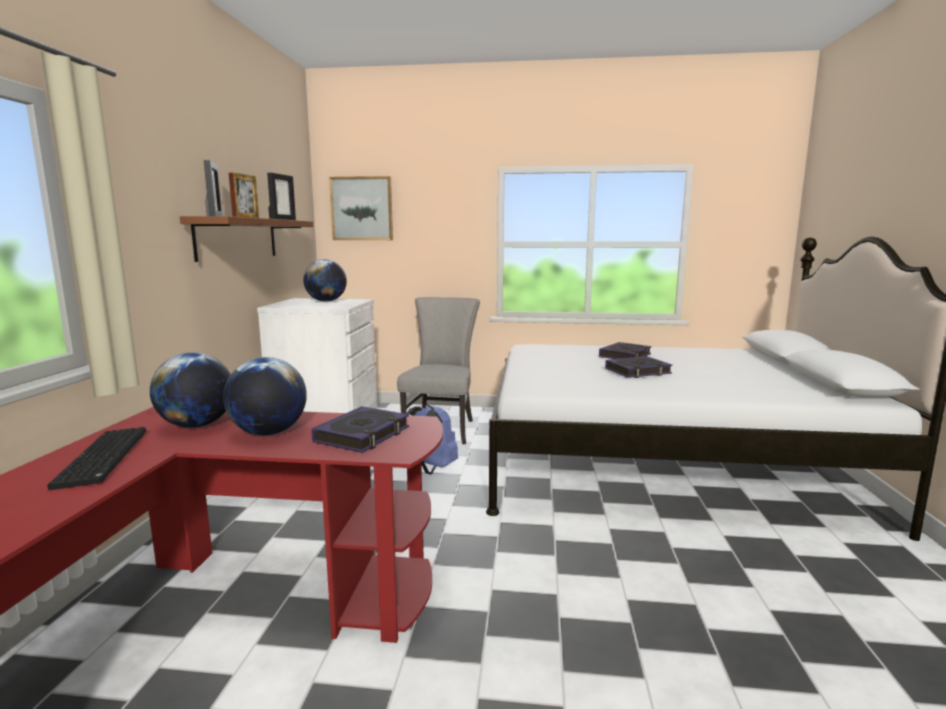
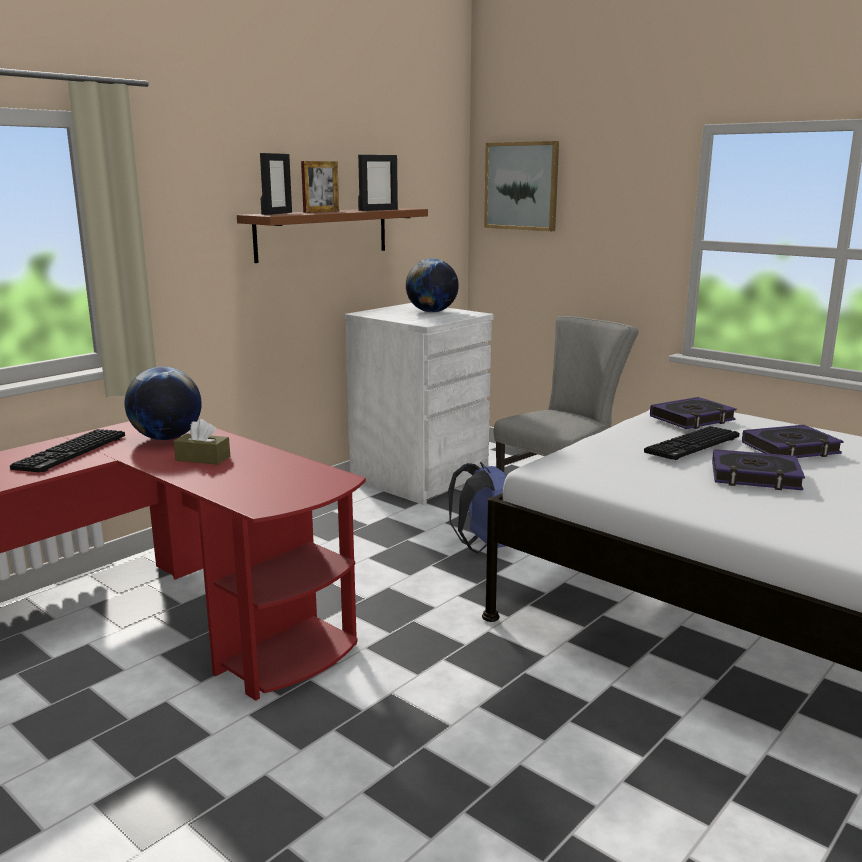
camera: 35 degrees right, 5 degrees up
(269, 432) = (203, 458): globe -> brown tissue box
(362, 435) = (266, 480): book -> book (692, 419)
(580, 362) = (693, 445): none -> keyboard

